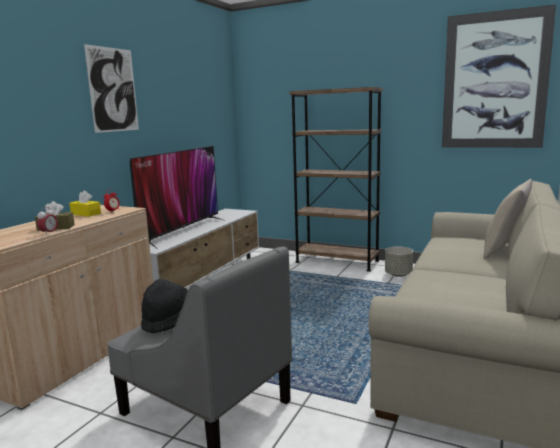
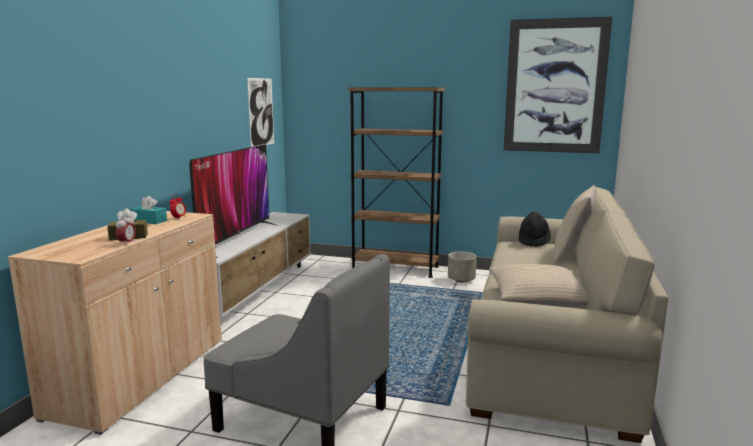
camera: 10 degrees left, 0 degrees up
(86, 214) = (149, 221): yellow tissue box -> turquoise tissue box
(113, 90) = (168, 83): picture -> picture (261, 112)
(169, 321) = (264, 332): black hat -> black hat (533, 242)
(455, 295) = (538, 298): none -> beige pillow

